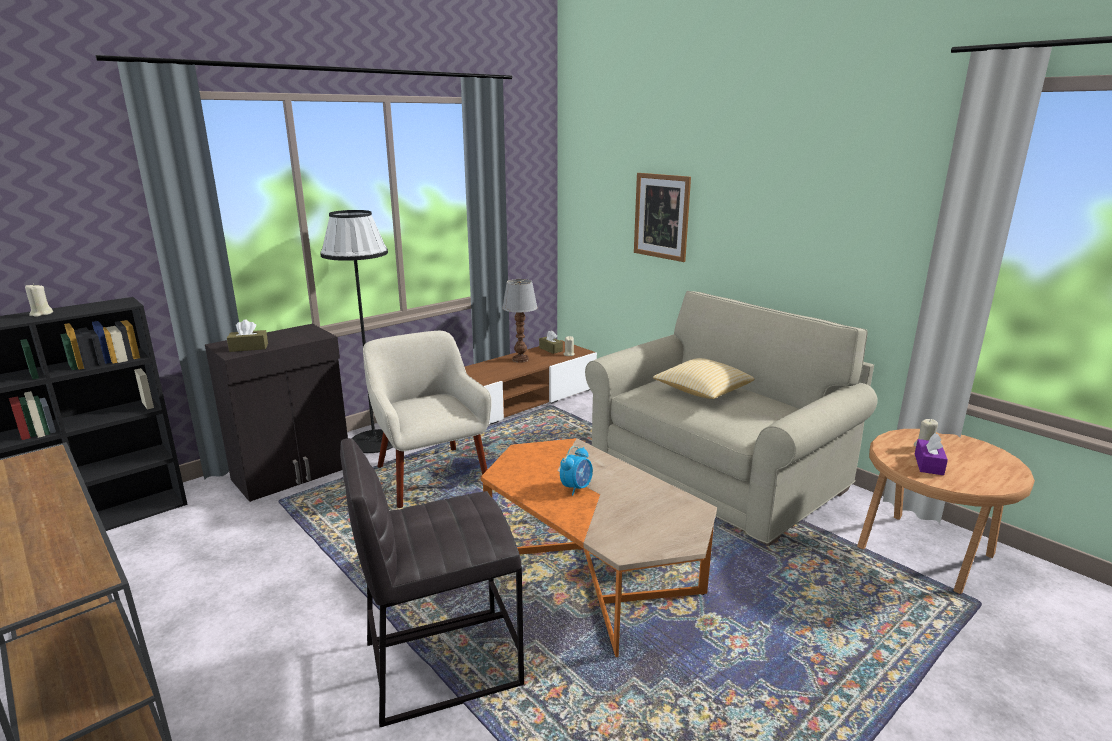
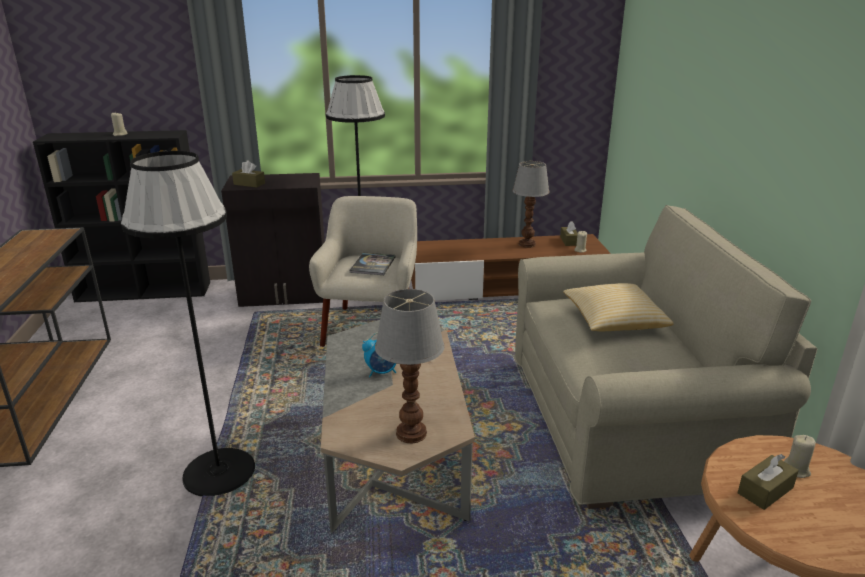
camera: 35 degrees right, 5 degrees up
(433, 404) = (373, 265): none -> book
(440, 662) = (219, 471): grey stool -> black floor lamp
(592, 575) = (395, 460): orange coffee table -> grey coffee table
(661, 216) = (680, 113): picture -> none
(670, 524) = (410, 433): none -> table lamp
(928, 464) = (765, 490): purple tissue box -> brown tissue box

